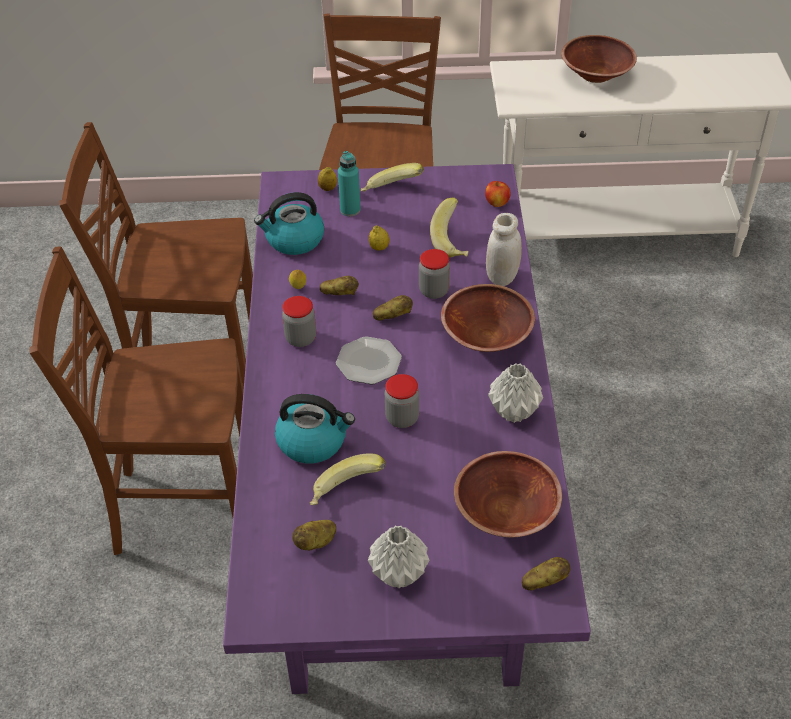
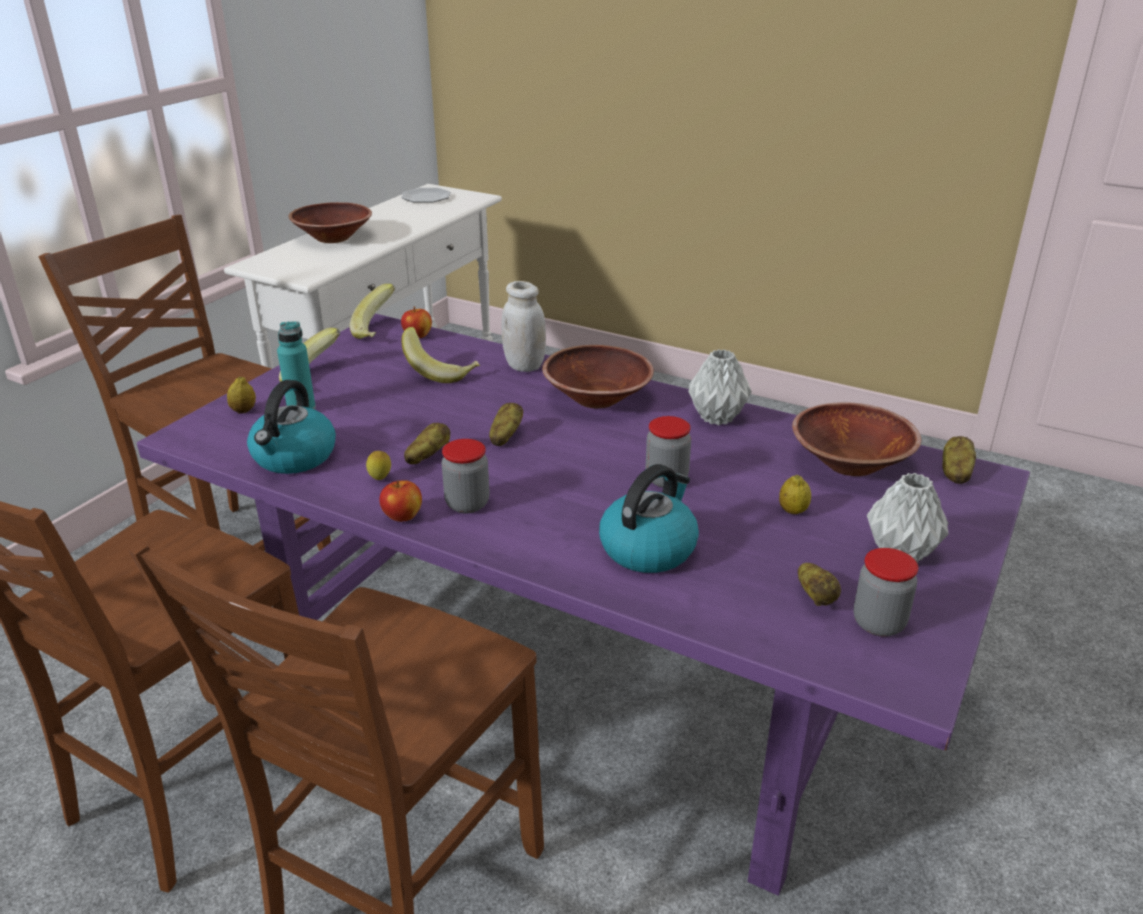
camera: 60 degrees left, 15 degrees down
(268, 318) = (403, 516): none -> apple
(346, 494) = (753, 550): banana -> banana (378, 331)
(368, 362) = (558, 473): plate -> plate (426, 198)
(379, 248) = (388, 411): lemon -> lemon (793, 511)
(434, 291) = (497, 403): jar -> jar (878, 623)

